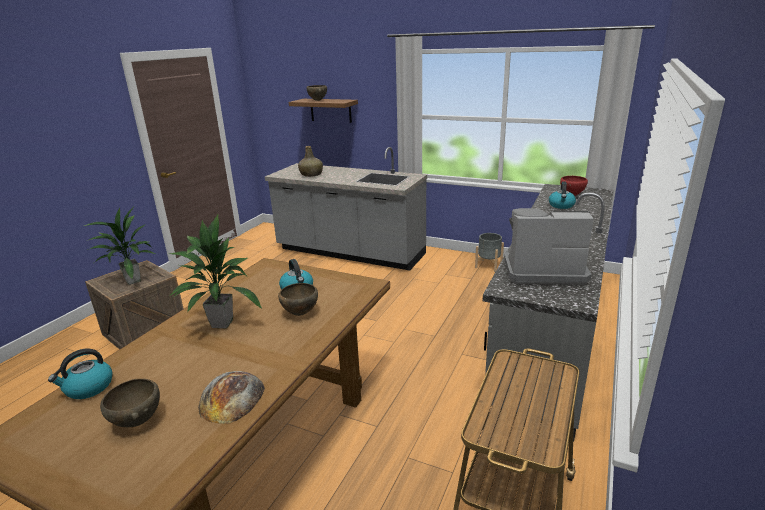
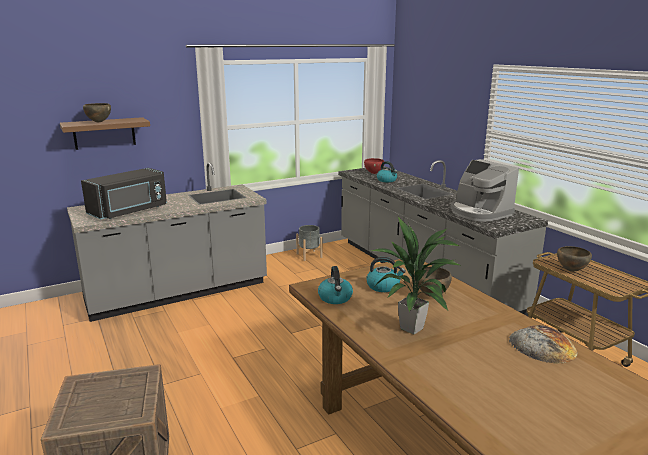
camera: 55 degrees left, 5 degrees down
(88, 388) = (474, 413): kettle -> kettle (335, 298)
(132, 281) = (115, 399): potted plant -> none
(138, 421) = (552, 392): brown bowl -> brown bowl (571, 270)
(311, 174) = (130, 211): green bottle -> black microwave
(542, 270) = (479, 212): coffee machine -> coffee machine turned 75 degrees counterclockwise

